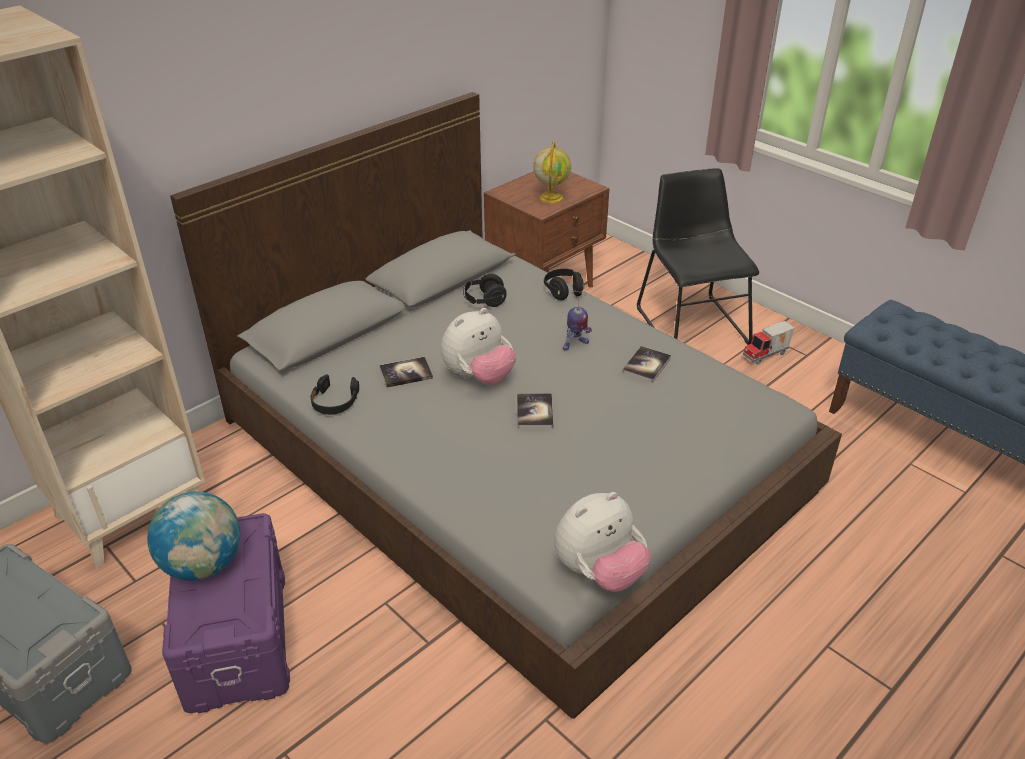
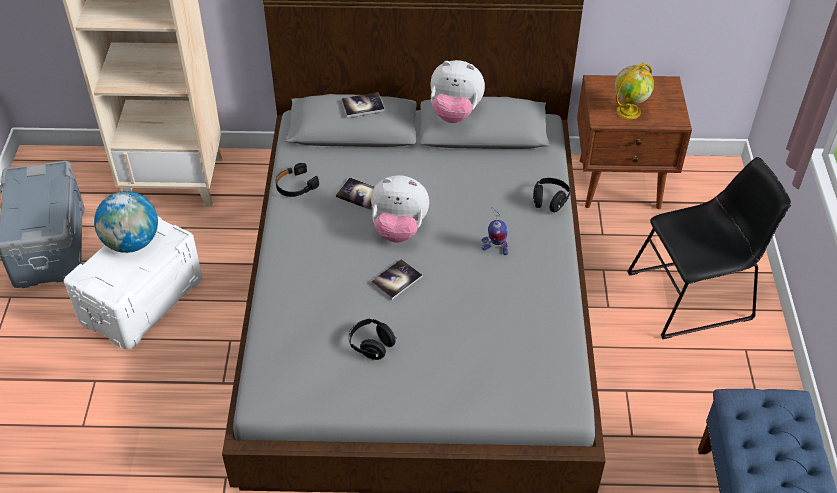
camera: 45 degrees right, 10 degrees up
(239, 637) = (142, 300): purple storage box -> white storage box
(484, 301) = (483, 171): black headphones -> black headphones (371, 345)
(599, 572) = (289, 411): plush toy -> plush toy (455, 113)
(646, 365) = (520, 301): book -> book (362, 106)
(690, 323) = (695, 295): black chair -> black chair turned 45 degrees clockwise
(766, 355) = (718, 367): toy truck -> none

